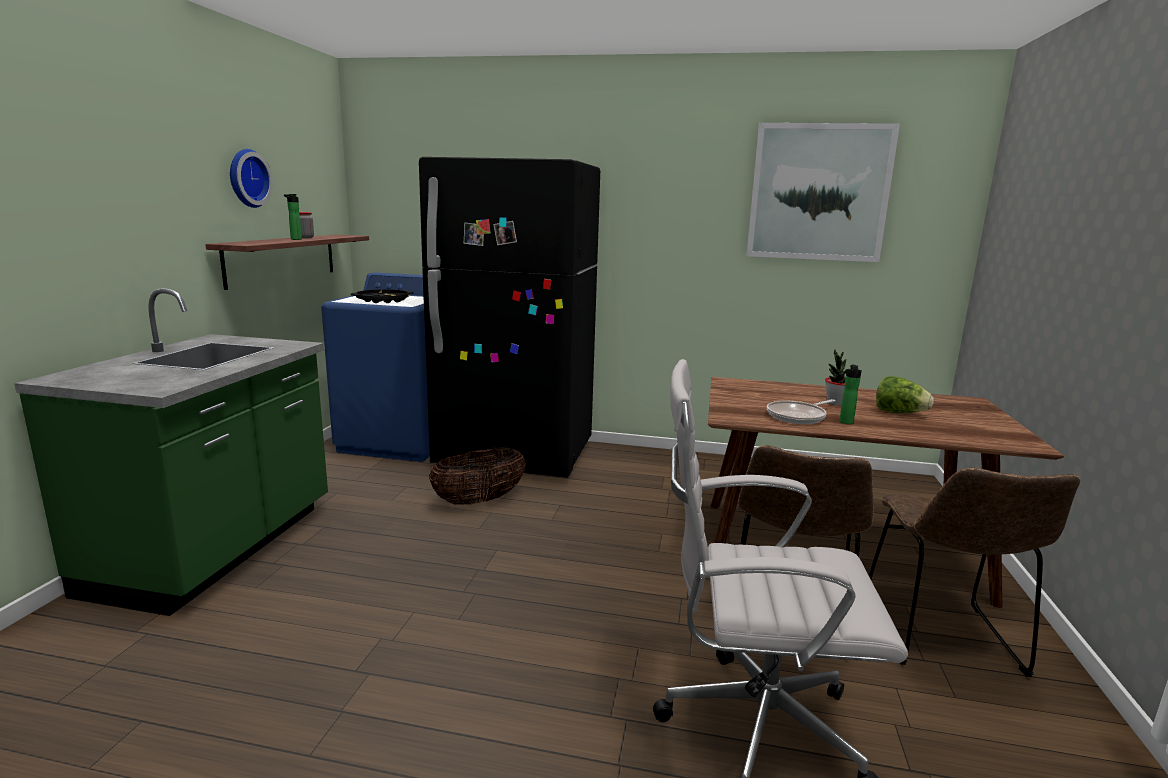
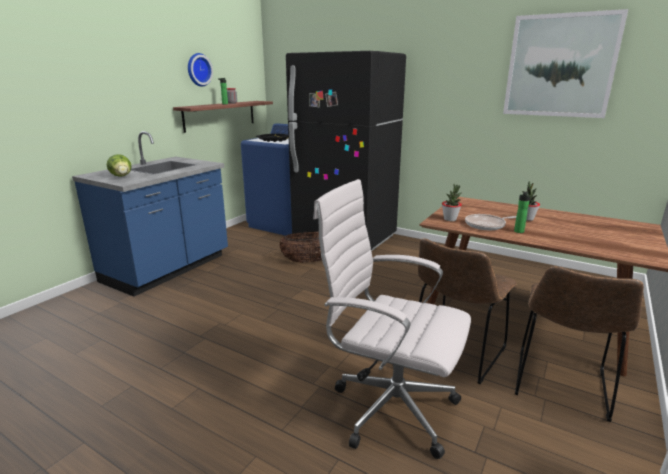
camera: 20 degrees right, 5 degrees up
(217, 549) = (168, 269): green counter -> blue counter
(742, 412) = (450, 219): none -> potted plant
(899, 413) = (569, 229): lettuce -> lettuce (122, 177)

